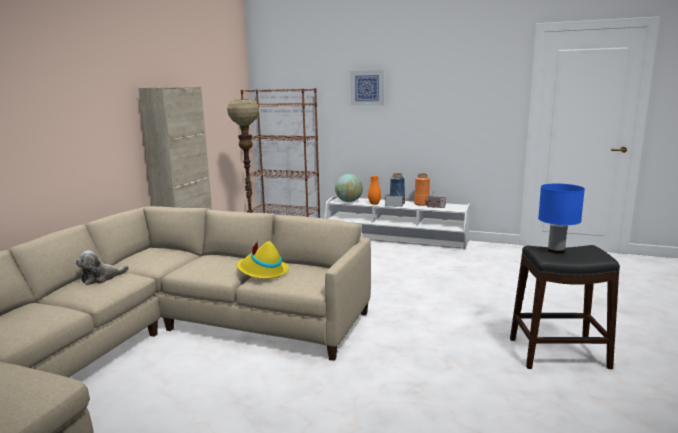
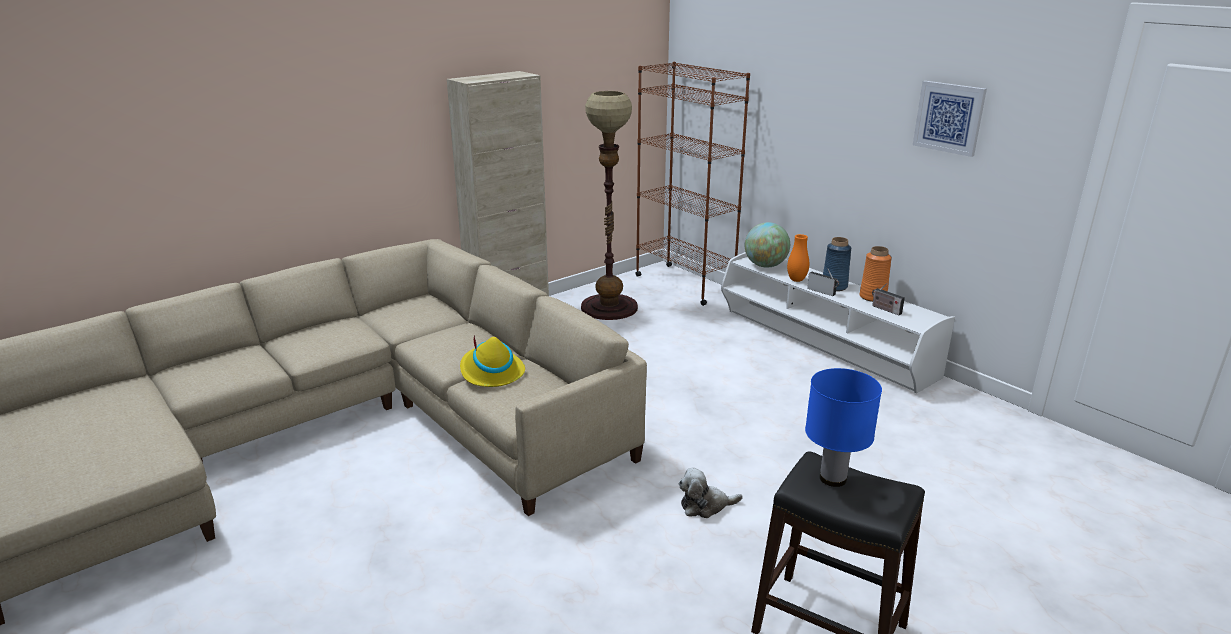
camera: 30 degrees right, 10 degrees up
(101, 278) = (333, 331): plush toy -> plush toy (705, 506)
(367, 88) = (823, 84): picture -> picture (949, 117)

